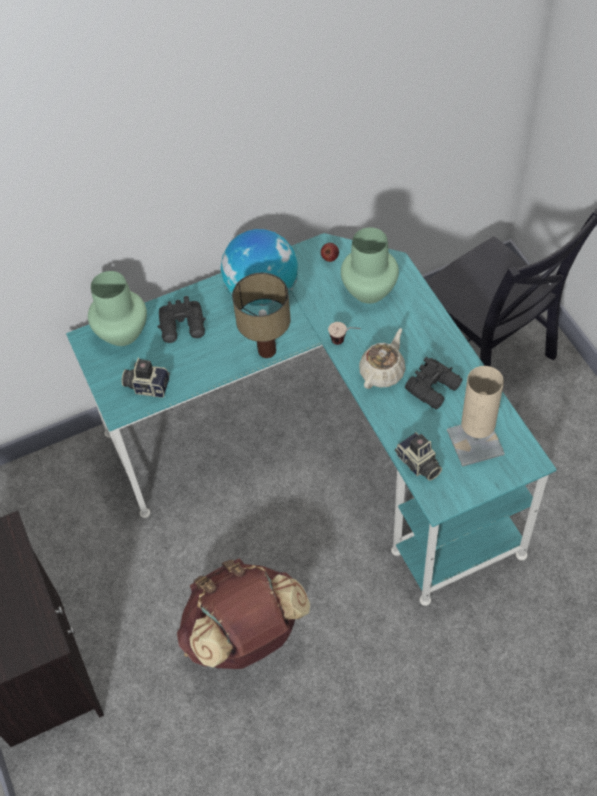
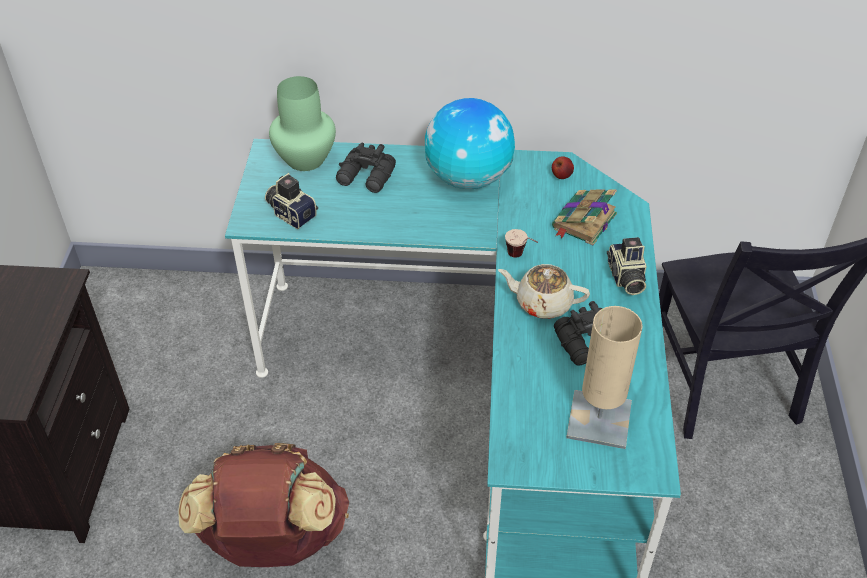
camera: 25 degrees right, 10 degrees down
(268, 350) = (434, 232): table lamp -> none
(370, 291) = (583, 222): green vase -> book
(383, 372) = (542, 303): beige teapot -> beige teapot turned 135 degrees counterclockwise
(418, 464) = (516, 412): camera -> camera (625, 278)

